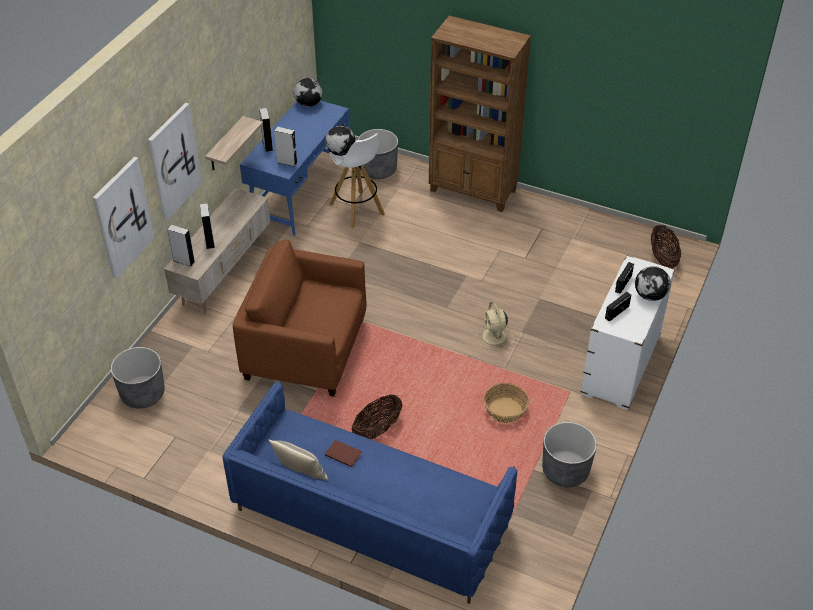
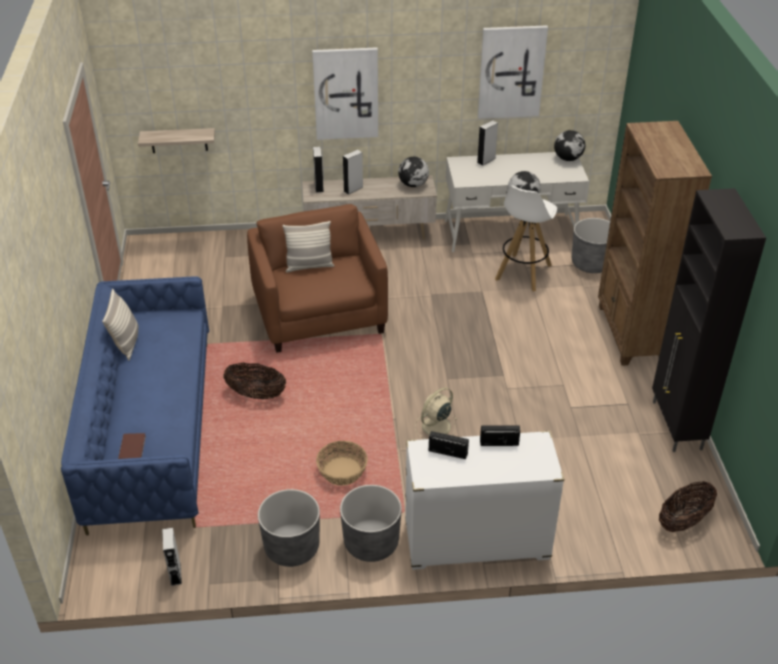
camera: 60 degrees right, 5 degrees down
(122, 217) = (260, 100): picture -> picture (511, 72)
(143, 394) = (205, 252): grey planter -> grey planter (371, 543)
(225, 145) = (431, 126): shelf -> shelf (179, 140)
(287, 162) = (475, 178): grey speaker -> grey speaker (175, 574)
(297, 312) = (309, 266): none -> pillow
(301, 192) = (511, 233): blue desk -> white desk
(343, 454) = (163, 357): brown book -> brown book (133, 448)
(579, 217) = (676, 426): none -> black cabinet
(650, 296) = (499, 471): globe -> globe (413, 185)

